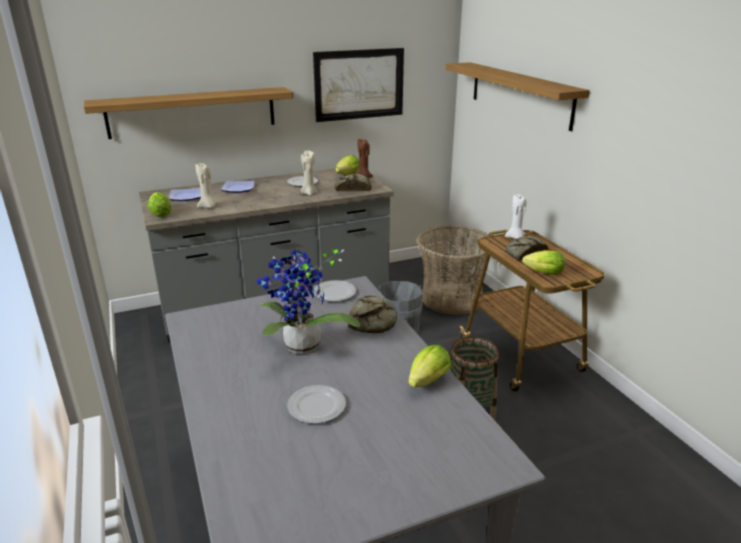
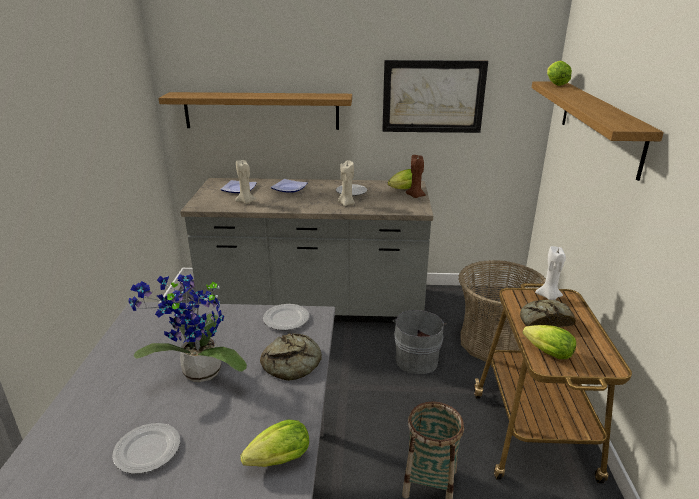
camera: 25 degrees right, 0 degrees up
(160, 213) = (202, 202): lettuce -> lettuce (555, 84)
(352, 188) = (393, 206): bread -> none

